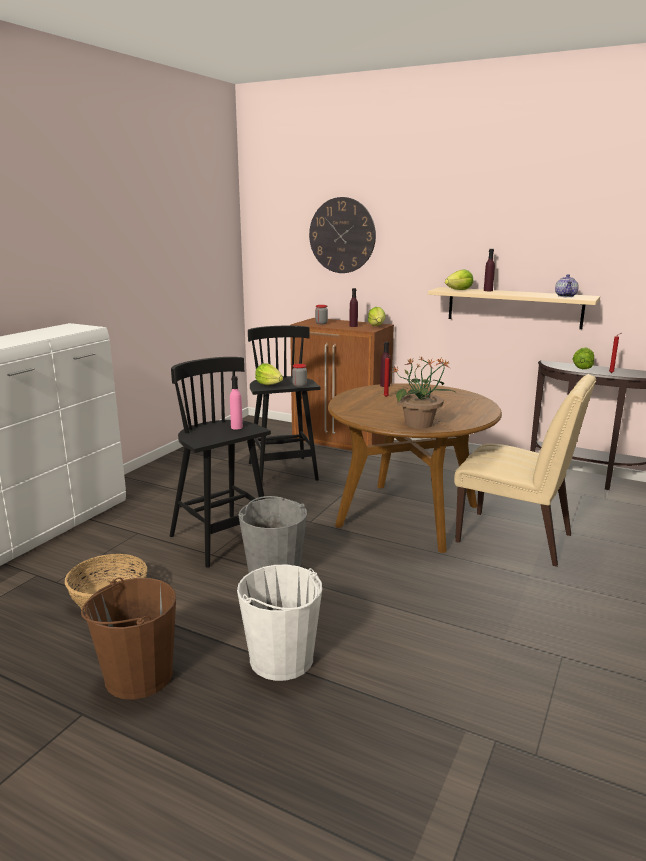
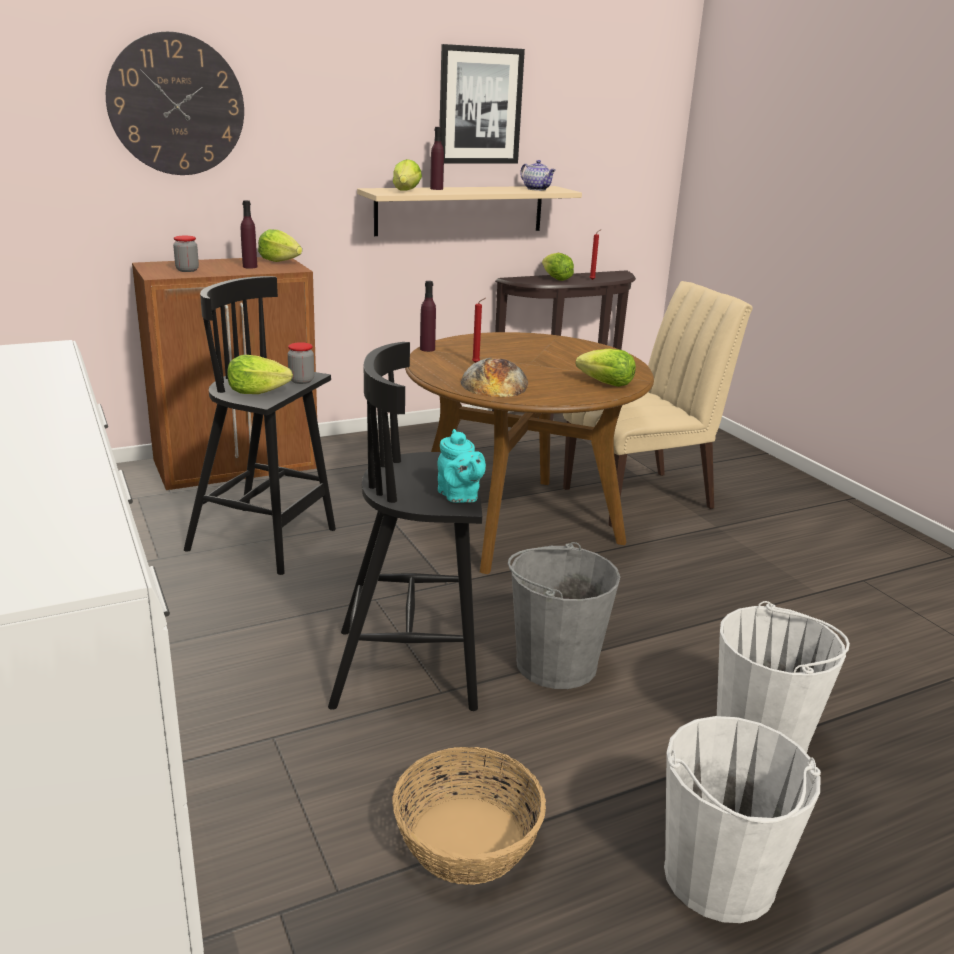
camera: 55 degrees left, 5 degrees up
(138, 676) = (719, 877): brown bucket -> white bucket
(209, 440) = (459, 497): none -> turquoise teapot
(236, 427) = (428, 466): pink bottle -> none
(361, 407) = (495, 383): none -> bread
(420, 424) = (606, 384): potted plant -> lettuce
(534, 234) = (480, 106): none -> picture

